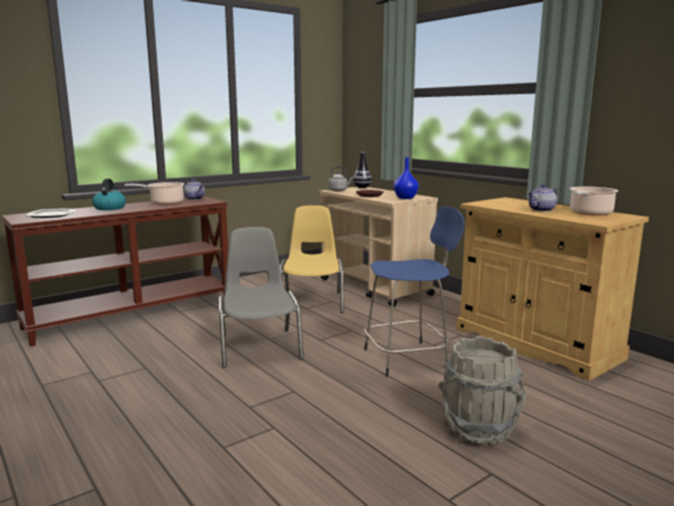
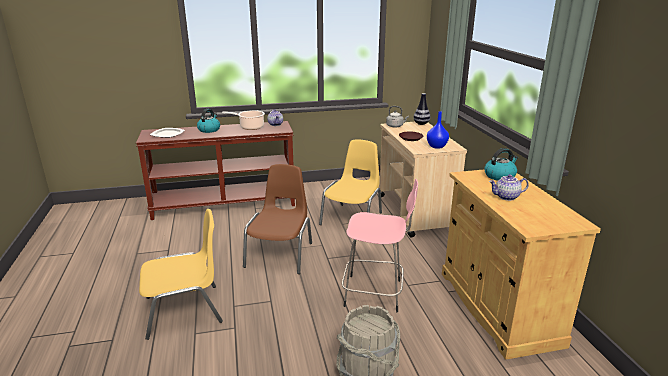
camera: 25 degrees right, 10 degrees up
(183, 427) = (185, 310): none -> yellow chair
(259, 347) = (280, 254): grey chair -> brown chair
(408, 358) = (375, 293): blue stool -> pink stool
(509, 201) = (500, 176): none -> kettle
(589, 213) = (546, 211): cooking pot -> none

